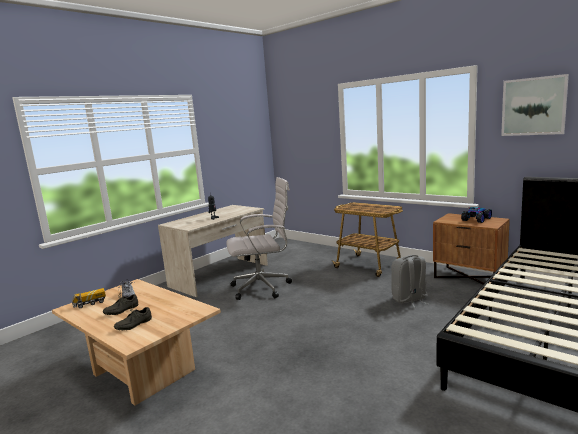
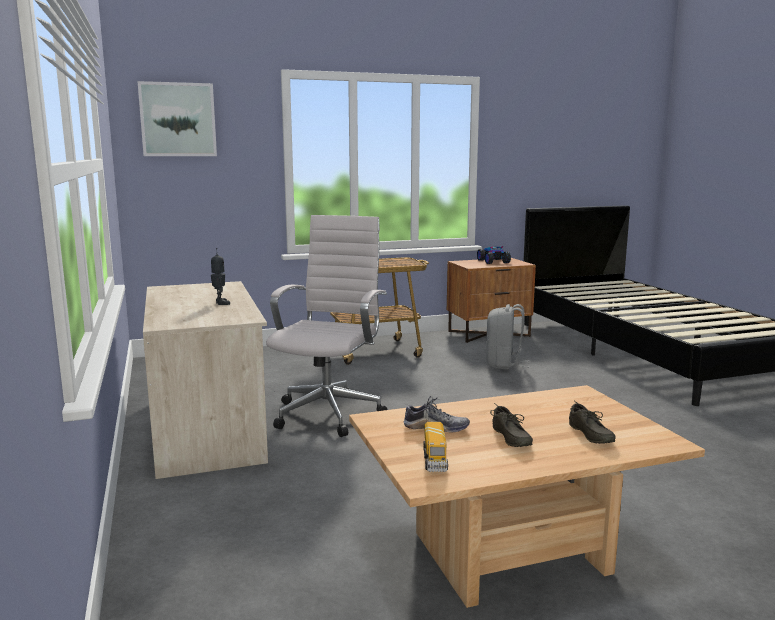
camera: 60 degrees left, 0 degrees up
(533, 106) = (531, 132): picture -> picture (178, 119)

